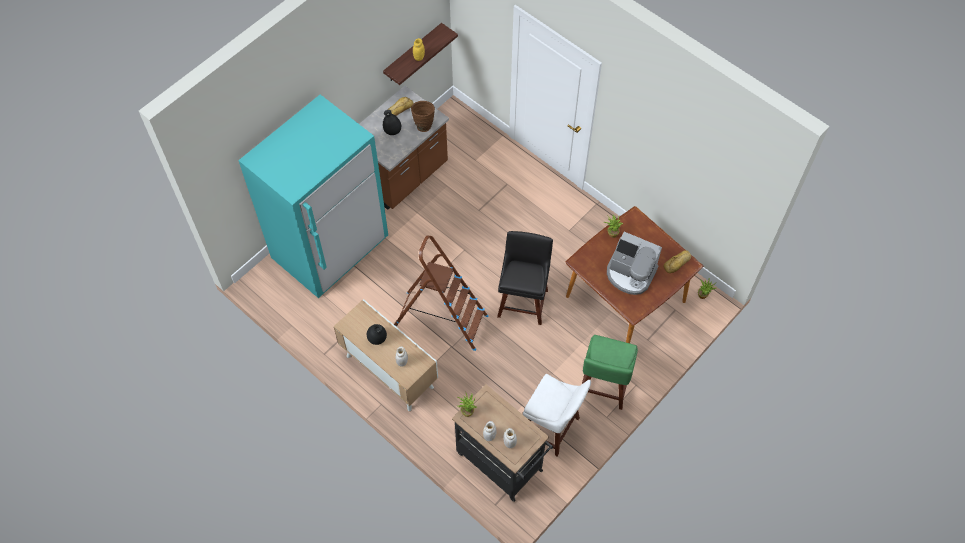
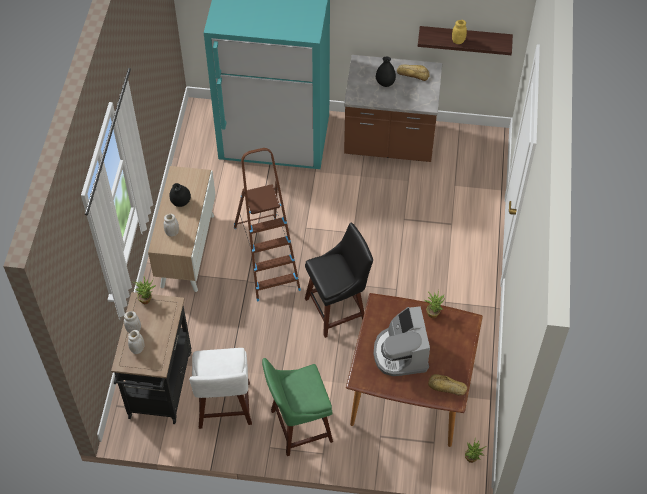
camera: 55 degrees right, 5 degrees down
(423, 125) = (412, 99): brown vase -> none

